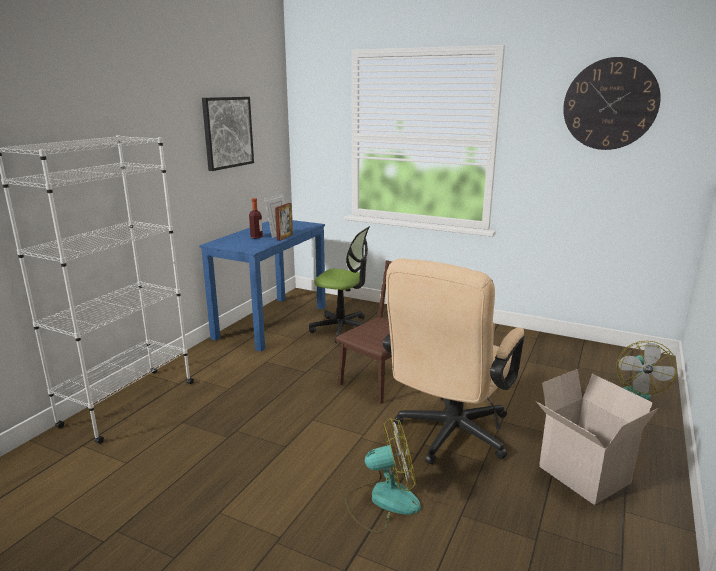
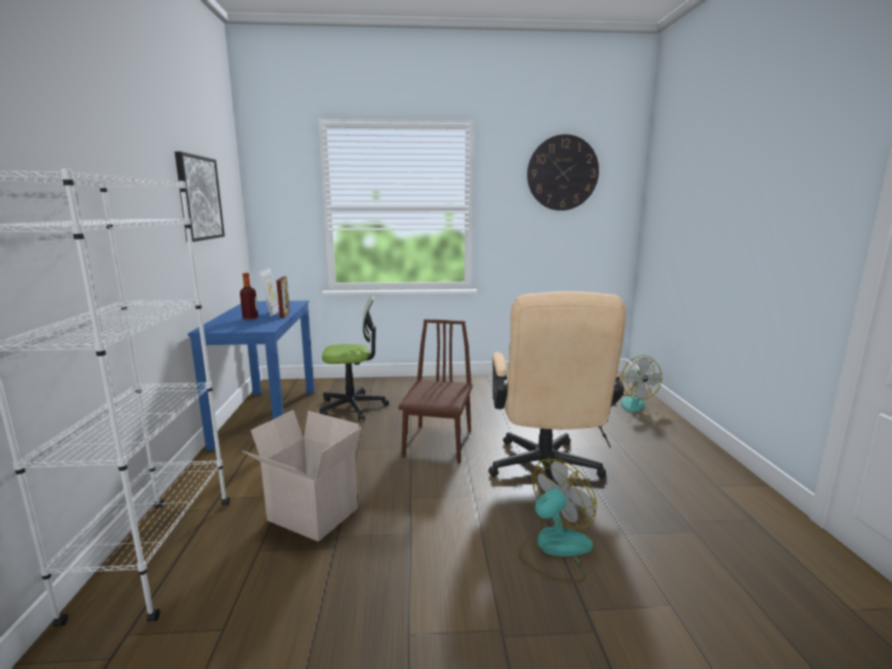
camera: 30 degrees left, 5 degrees down
(581, 475) = (665, 470): cardboard box -> cardboard box (310, 515)

